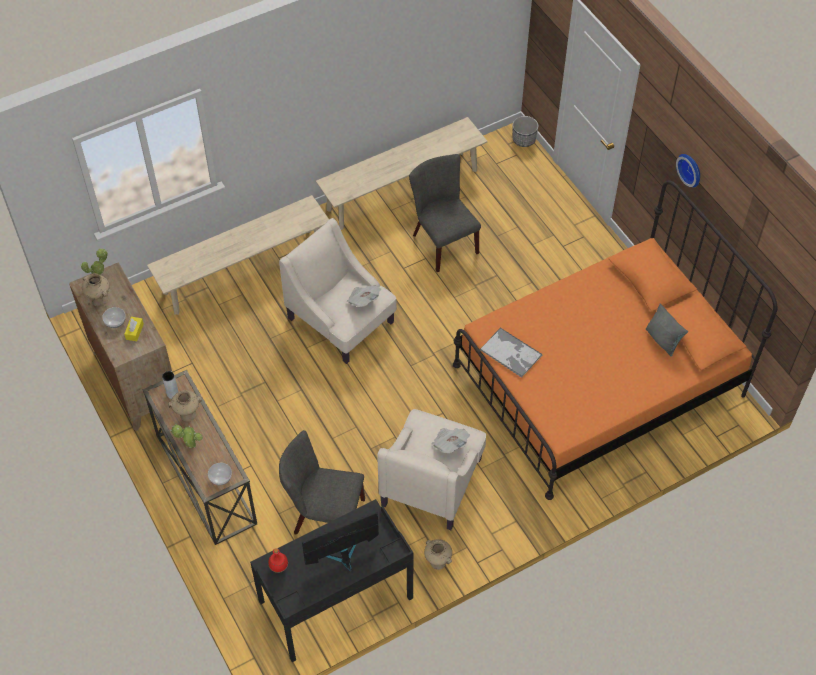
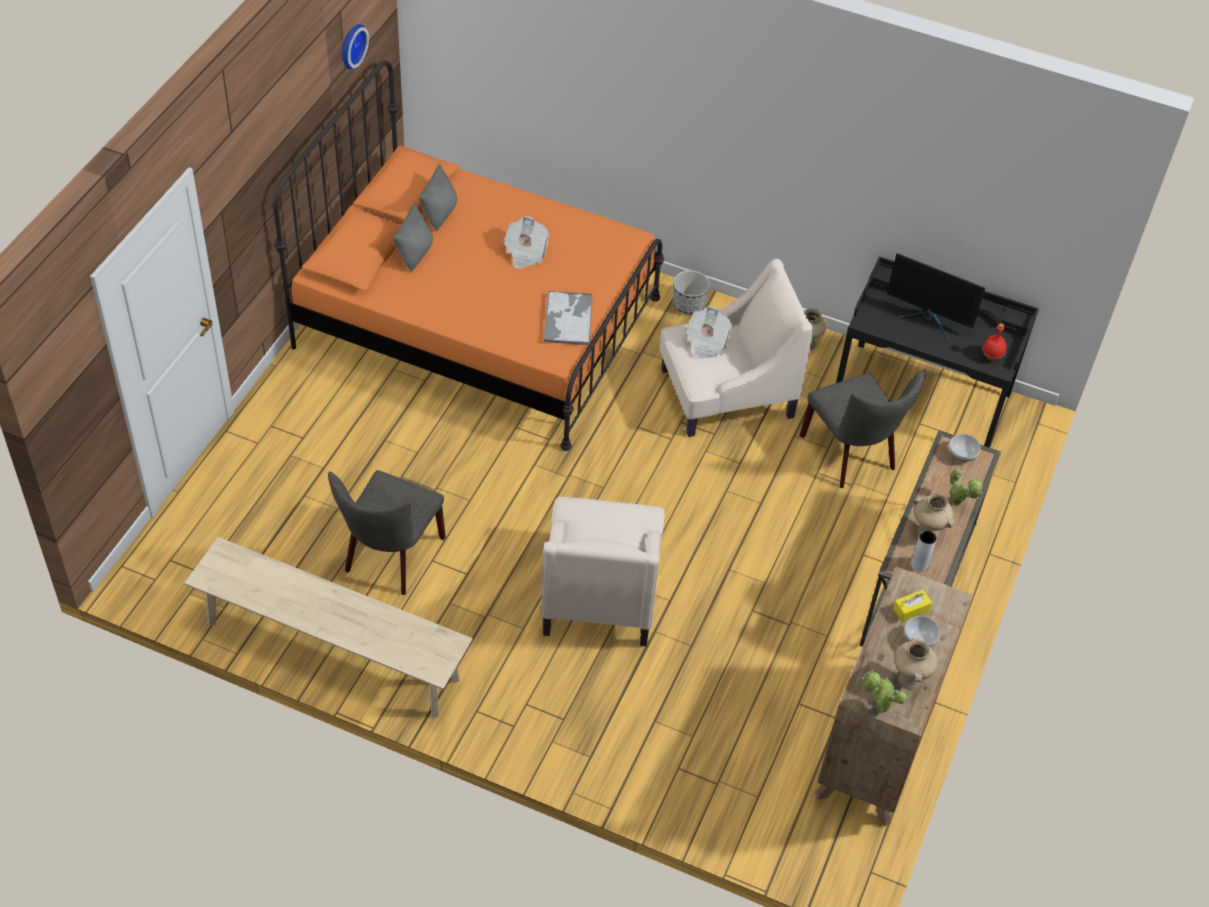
camera: 130 degrees left, 5 degrees down
(244, 271) = (618, 744): beige bench -> none
(363, 300) = (594, 516): newspaper -> newspaper (525, 253)
(524, 140) = (134, 566): planter -> planter (688, 304)
(631, 307) = (414, 254): none -> grey pillow
(691, 169) = (277, 140): wall clock -> wall clock (351, 45)

